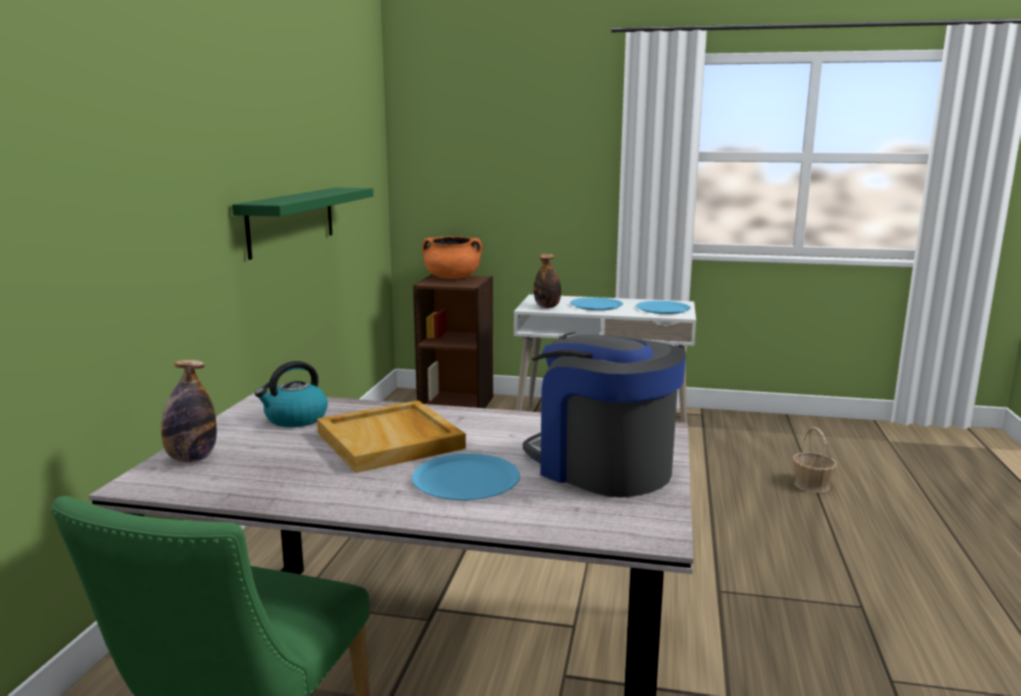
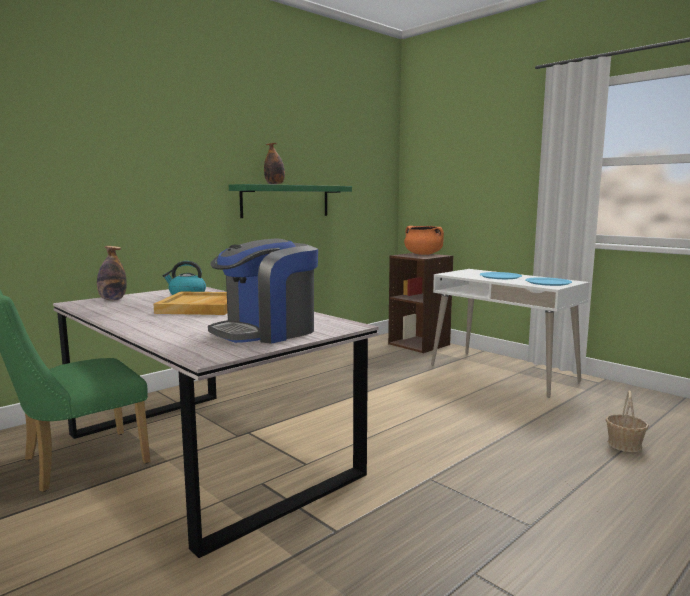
camera: 35 degrees right, 5 degrees down
(466, 479) = (189, 324): blue plate -> none
(547, 307) = (461, 274): bottle -> bottle (275, 184)
(601, 466) = (266, 332): coffee machine -> coffee machine turned 120 degrees counterclockwise

